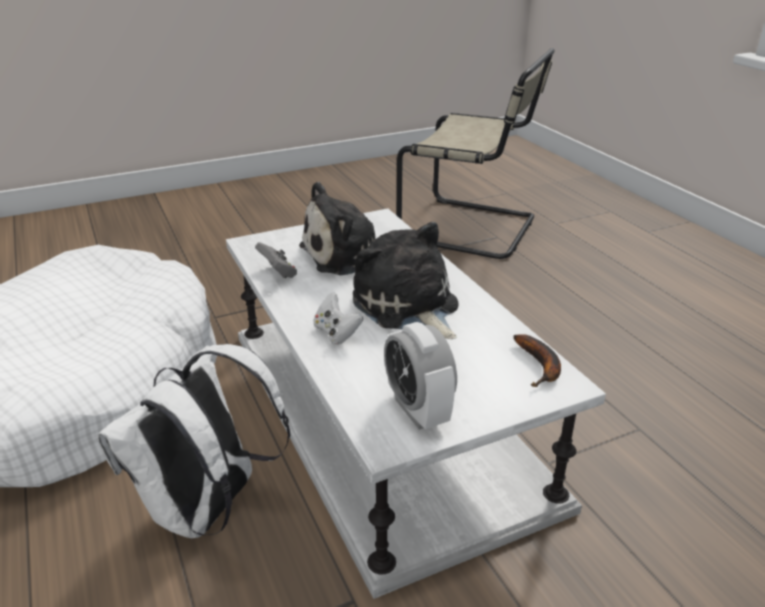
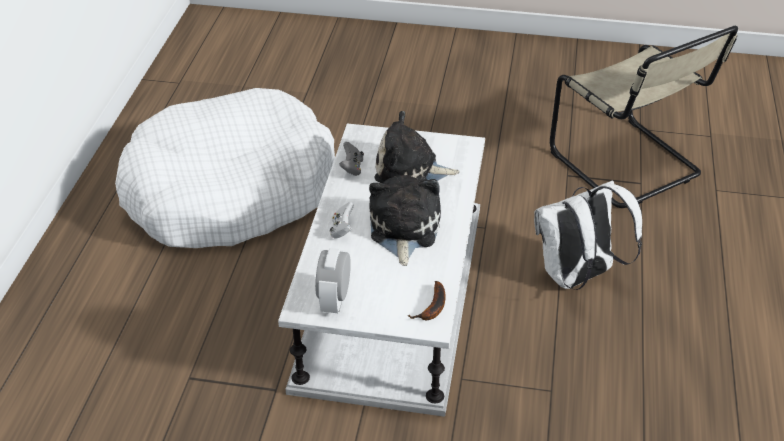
camera: 35 degrees right, 10 degrees up
(208, 510) = (244, 303): white backpack -> white backpack (577, 277)

